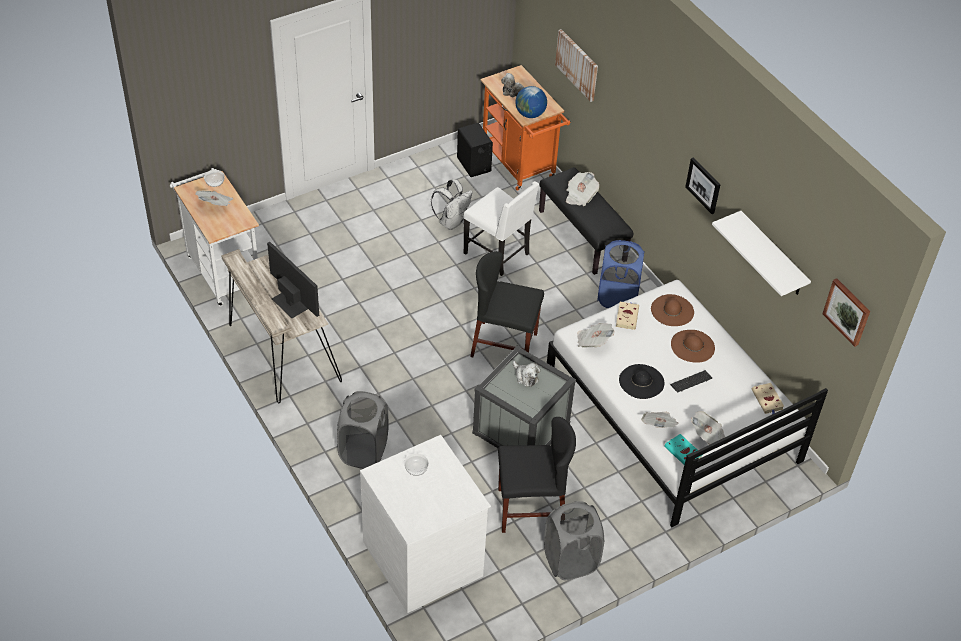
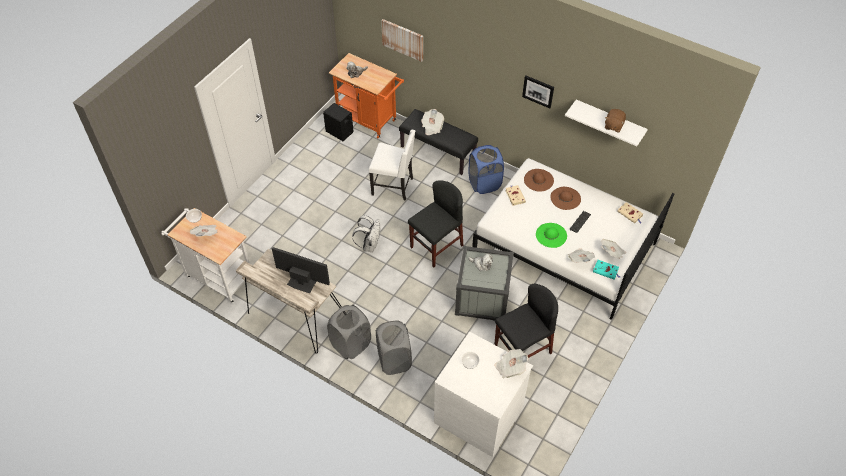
camera: 25 degrees left, 5 degrees up
(452, 222) = (350, 176): white backpack -> white backpack (369, 245)
(504, 345) = (436, 246): black chair -> black chair turned 150 degrees clockwise
(530, 114) = (376, 84): globe -> none
(570, 561) = (567, 371): grey laundry basket -> grey laundry basket (351, 344)
(593, 341) = (505, 221): newspaper -> newspaper (510, 367)
(641, 381) = (551, 235): black hat -> green hat
(766, 260) = (613, 126): none -> brown plush toy
(847, 311) = (683, 140): picture -> none

